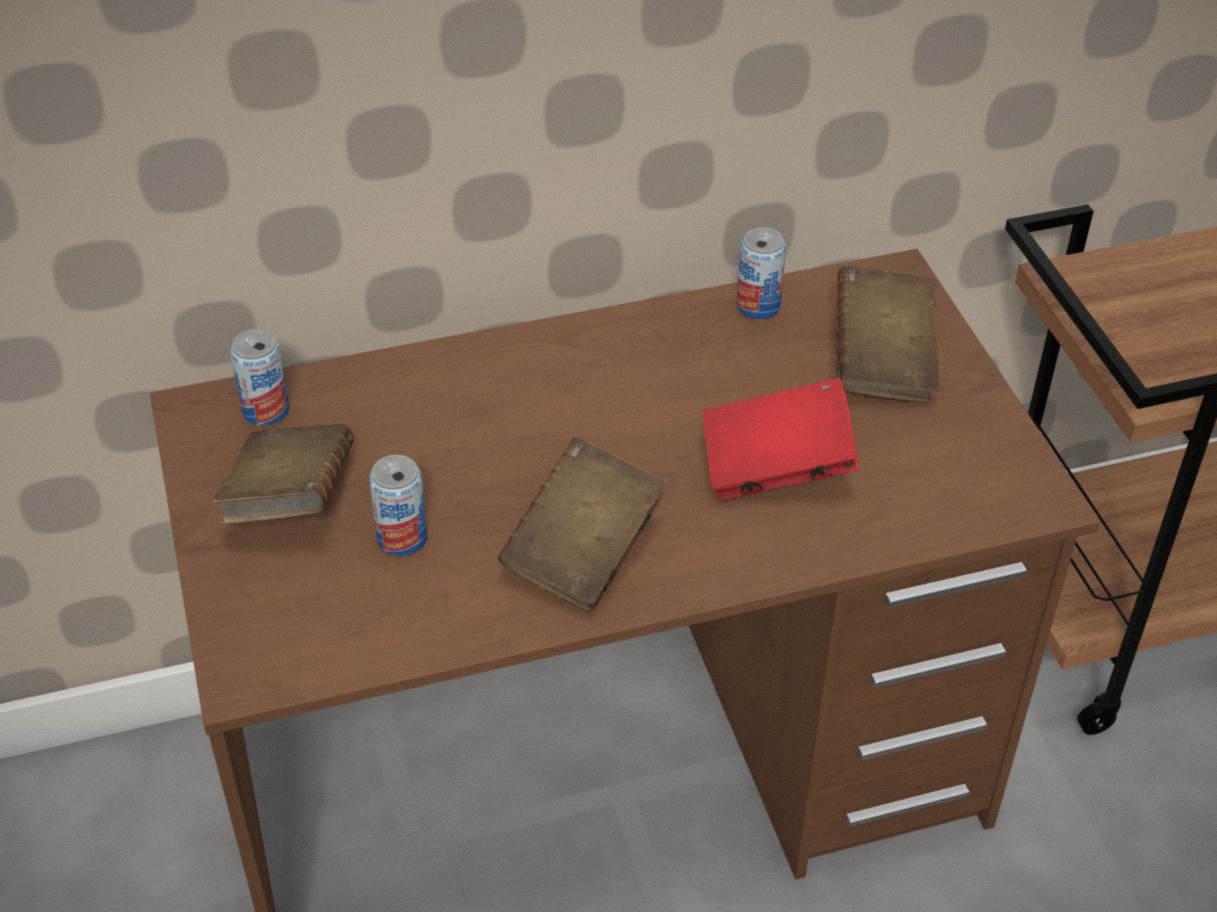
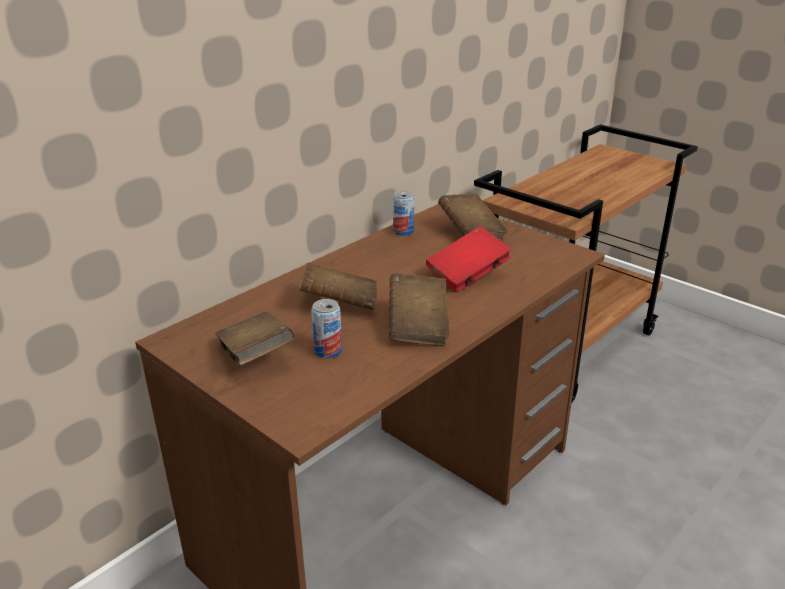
camera: 30 degrees left, 15 degrees down
(266, 410) = (208, 328): can -> none
(501, 444) = (340, 304): none -> brown book

